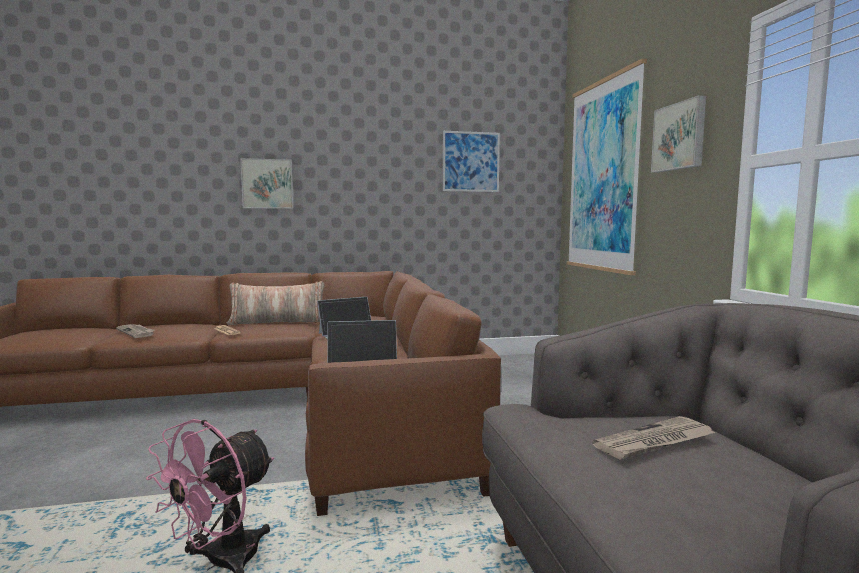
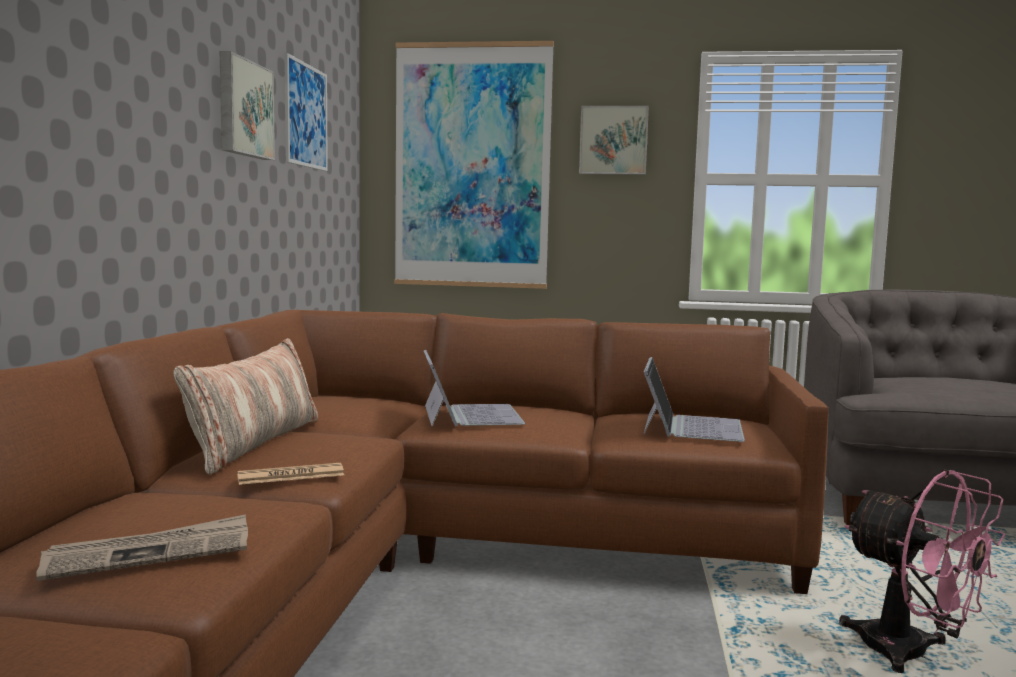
camera: 70 degrees left, 0 degrees up
(267, 184) = (82, 102): picture -> picture (243, 109)
(655, 442) = (951, 382): newspaper -> none

